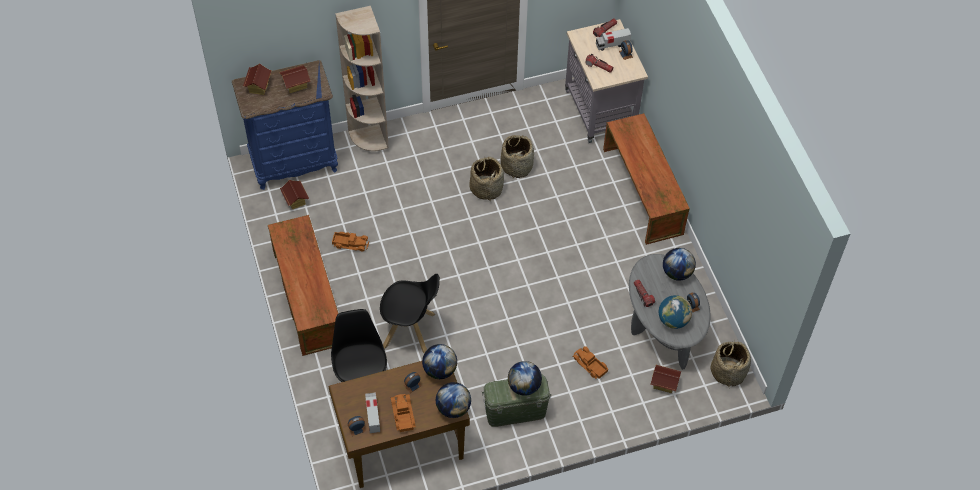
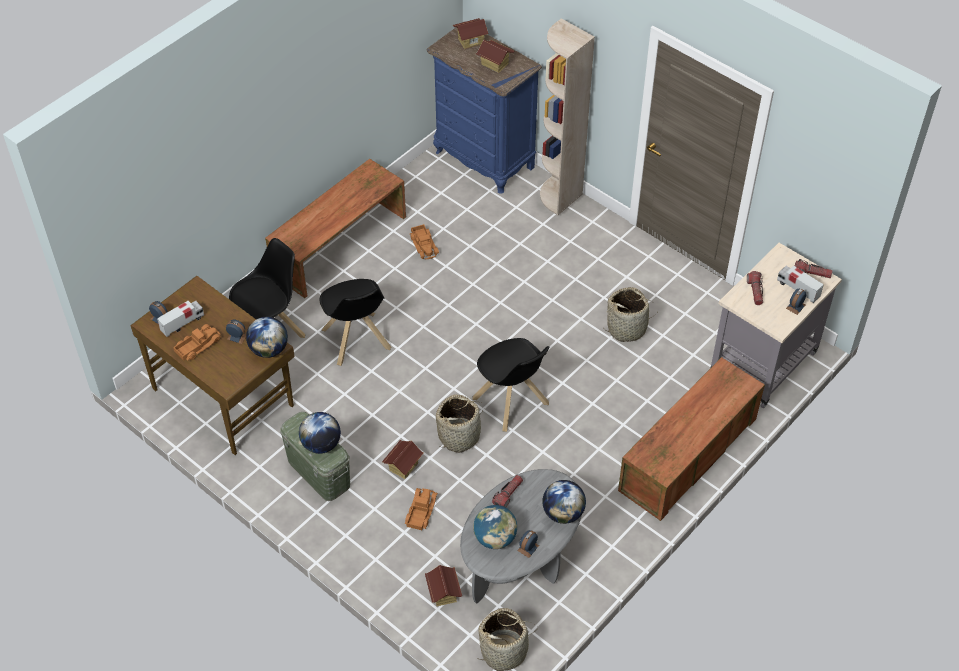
camera: 60 degrees right, 5 degrees down
(295, 200) = (442, 182): toy house -> toy house (403, 466)
(453, 408) = (230, 381): globe -> none
(486, 188) = (577, 316): basket -> basket (459, 436)
(534, 265) = (511, 402): none -> black chair

